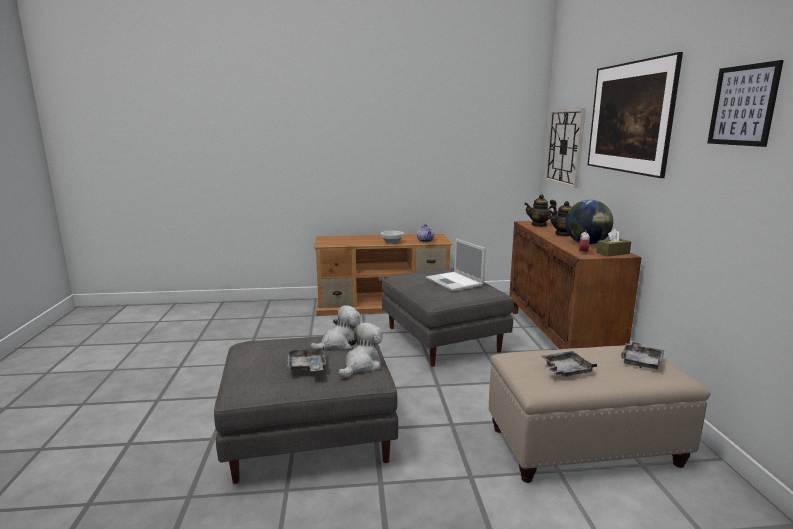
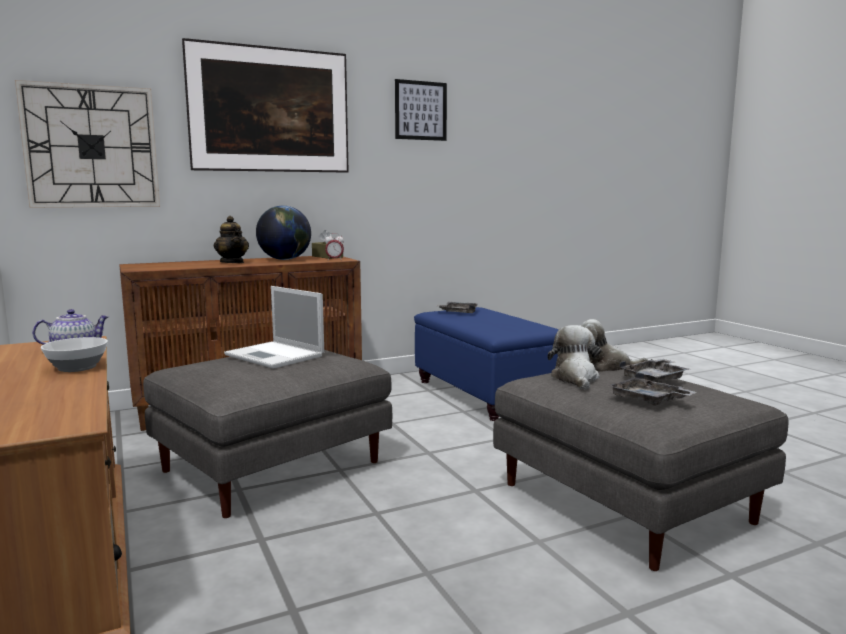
camera: 110 degrees left, 5 degrees down
(339, 344) = (575, 378): plush toy -> plush toy turned 60 degrees clockwise
(455, 282) = (276, 355): laptop -> laptop turned 90 degrees clockwise
(539, 225) = (163, 267): teapot -> none
(565, 371) = (504, 324): grey tray -> grey tray (648, 400)
(585, 446) = (484, 394): beige ottoman -> blue ottoman

